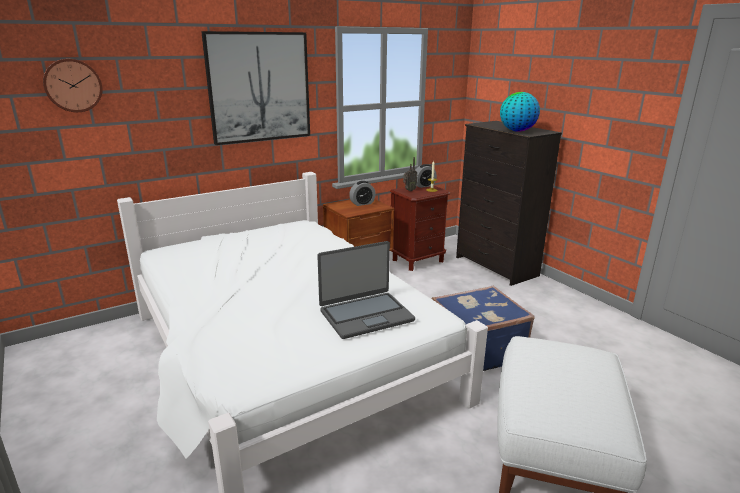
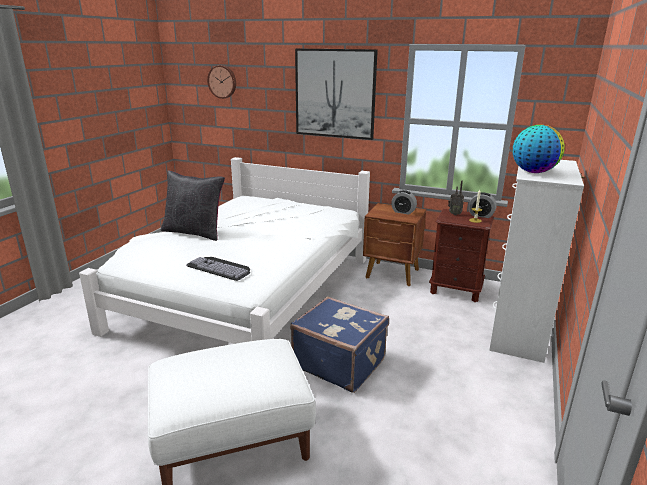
camera: 55 degrees right, 0 degrees up
(227, 306) = (194, 232): none -> black pillow
(366, 315) = (221, 267): laptop -> keyboard
(496, 267) = (517, 331): black dresser -> white dresser

